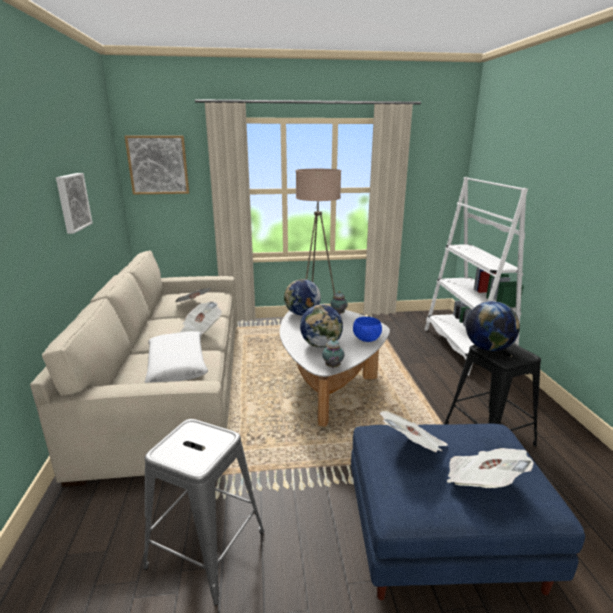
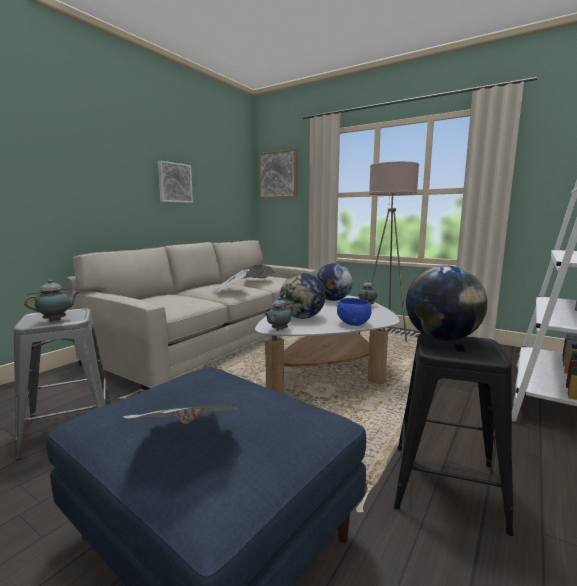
camera: 40 degrees right, 10 degrees down
(177, 365) = (175, 301): white pillow -> none
(213, 447) = (57, 320): none -> teapot
(412, 446) = (201, 388): newspaper -> none

